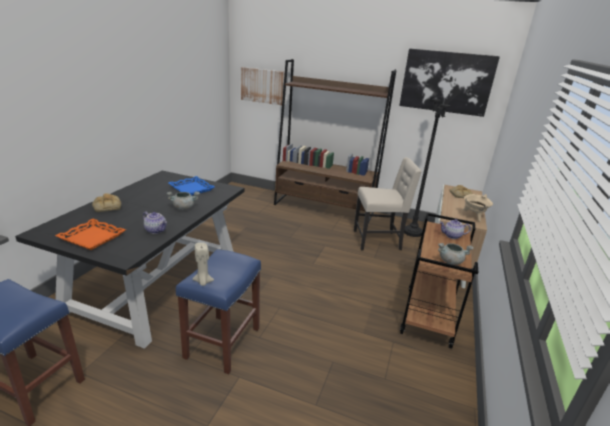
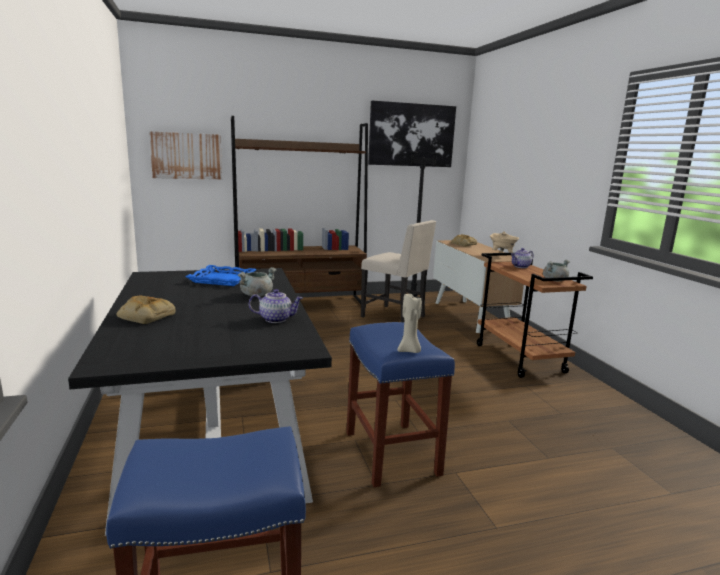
camera: 35 degrees left, 10 degrees down
(93, 237) = (209, 345): orange tray -> none
(378, 240) = (395, 317): beige chair -> beige chair turned 75 degrees clockwise

